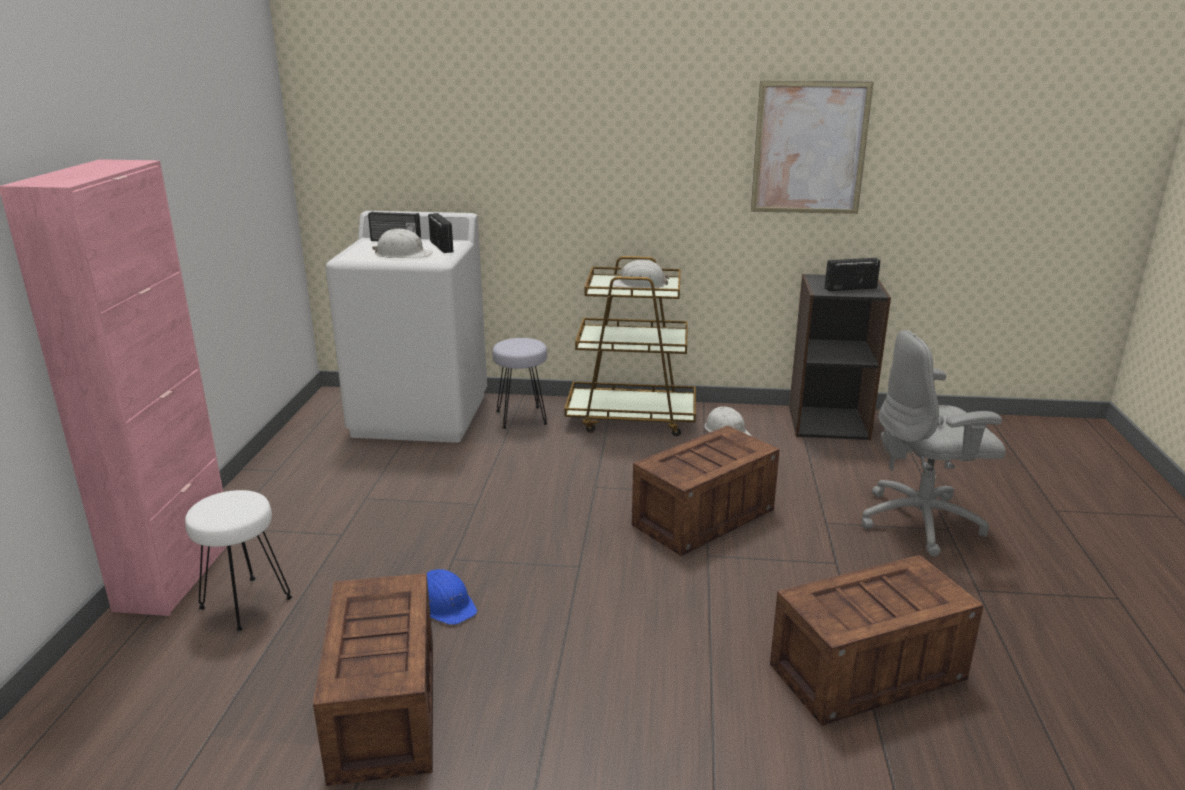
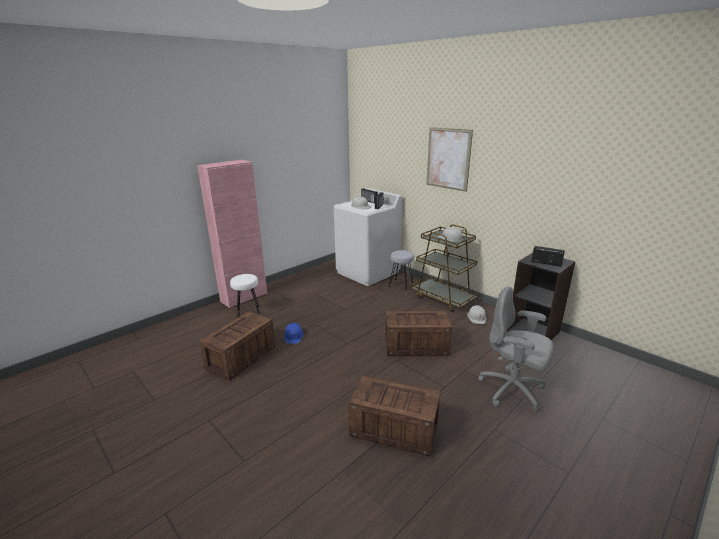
camera: 40 degrees right, 0 degrees up
(809, 148) = (545, 186): picture -> picture (448, 159)

